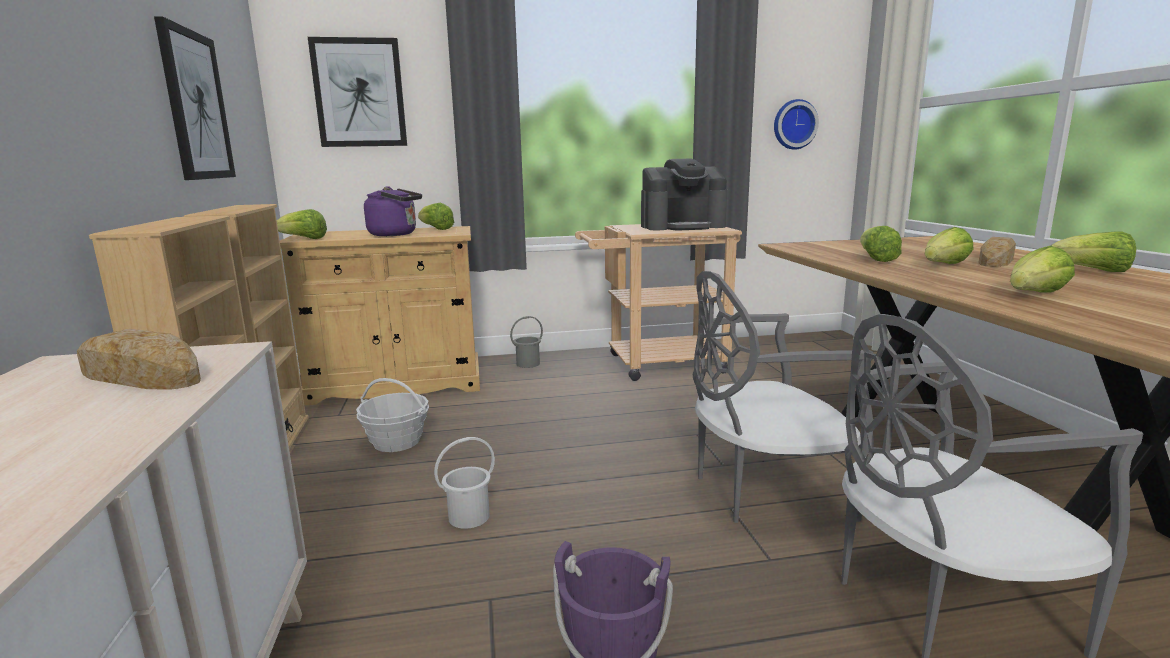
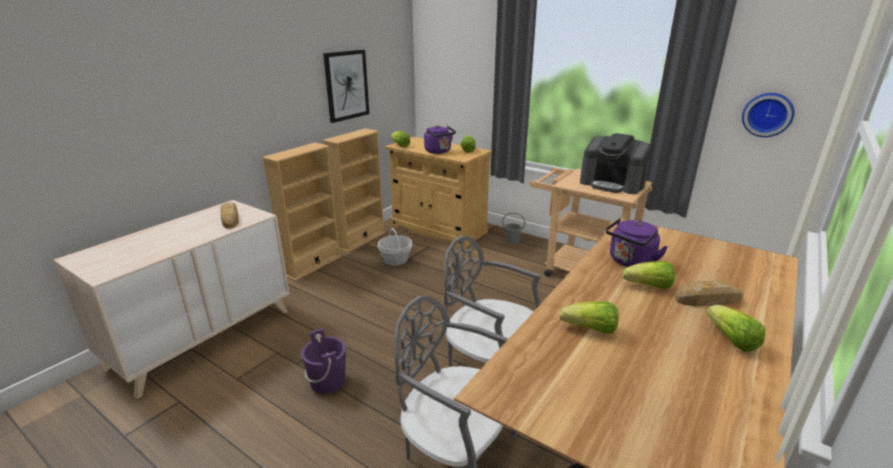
camera: 45 degrees right, 10 degrees up
(359, 93) = (454, 62): picture -> none
(469, 517) = (369, 307): white bucket -> none
(875, 259) = (630, 262): lettuce -> purple kettle

